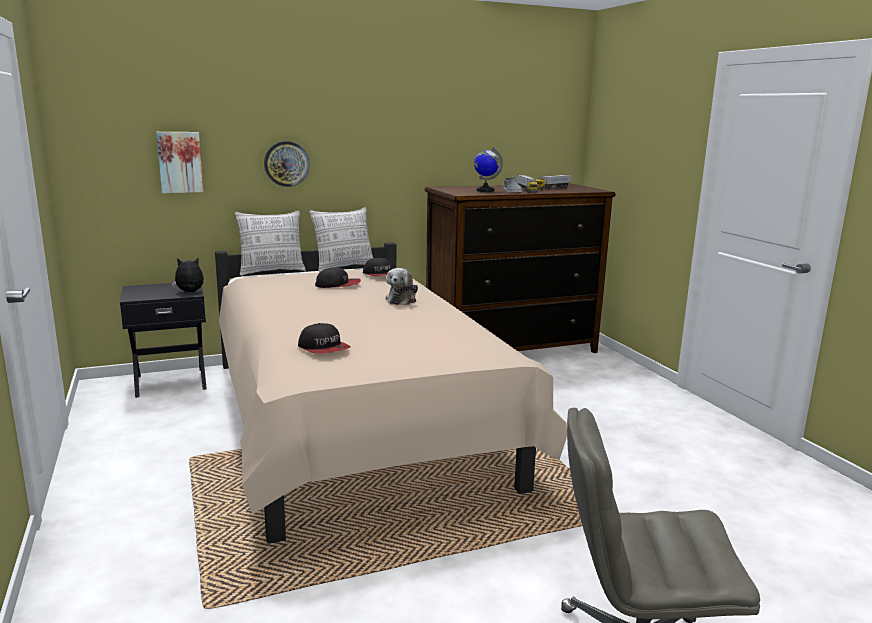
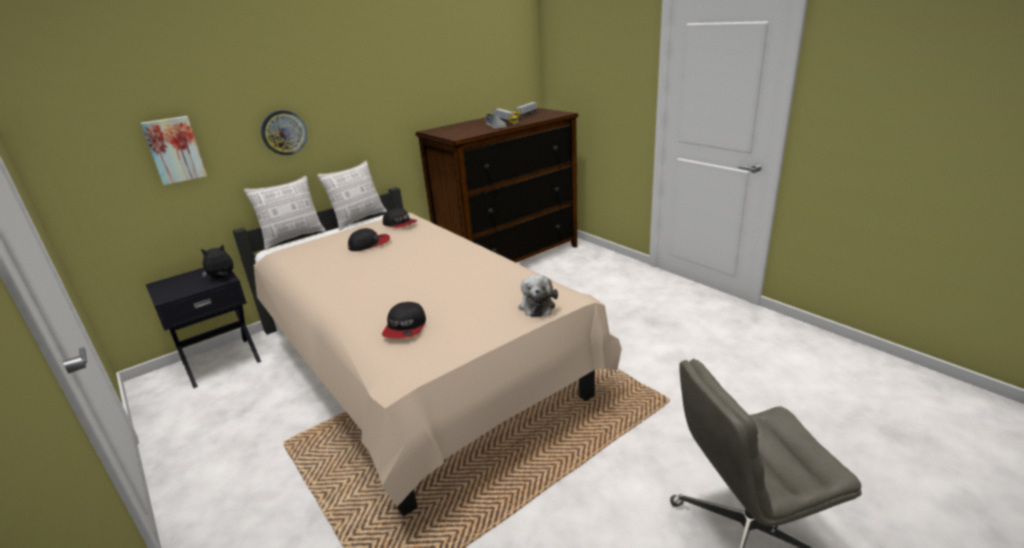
camera: 15 degrees left, 10 degrees up
(324, 348) = (405, 327): cap -> cap turned 60 degrees clockwise
(402, 300) = (438, 250): plush toy -> plush toy (537, 306)
(485, 191) = (473, 129): globe -> none

